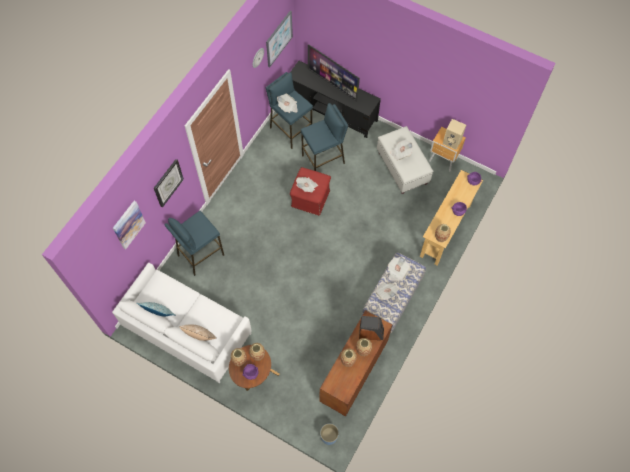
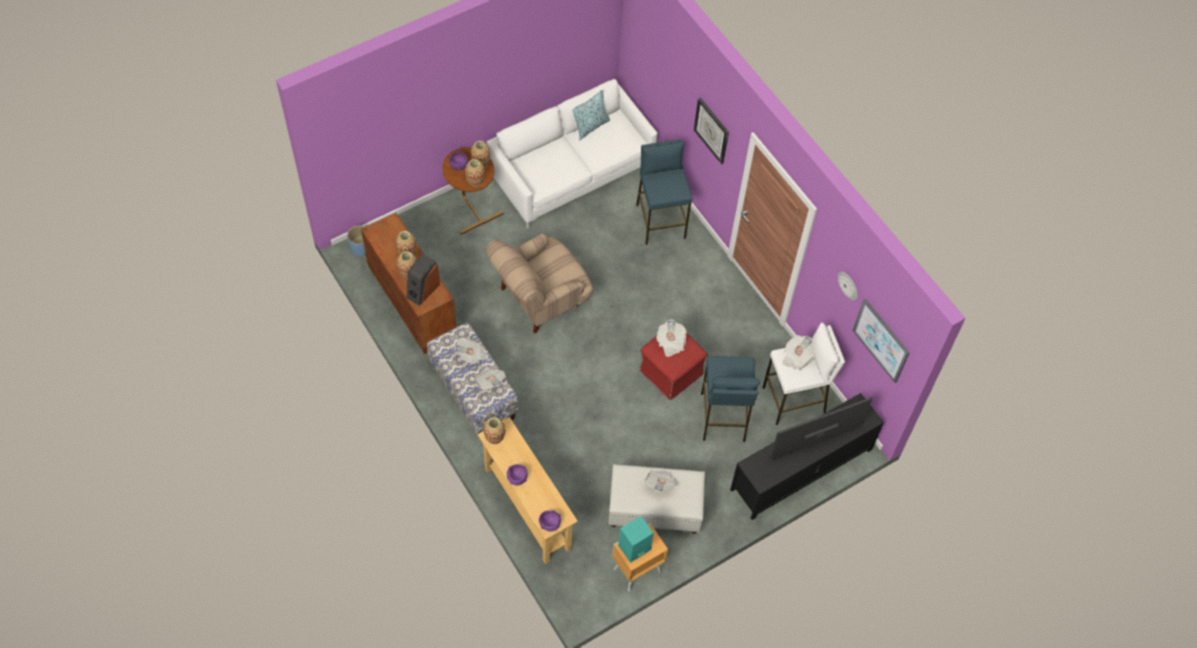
camera: 115 degrees right, 5 degrees down
(128, 224) = (669, 65): picture -> none
(200, 337) = (538, 151): pillow -> none
(290, 130) = (794, 400): blue stool -> white stool
(302, 296) = (540, 299): none -> beige armchair
(452, 141) = (634, 548): beige speaker -> turquoise speaker

